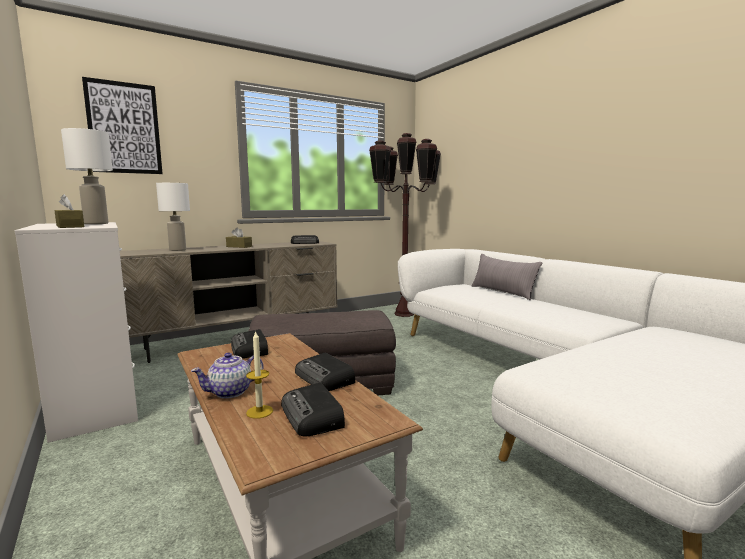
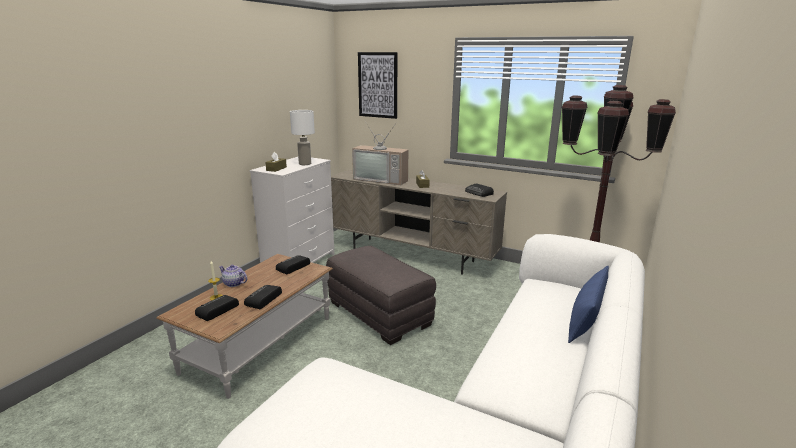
camera: 60 degrees right, 10 degrees up
(178, 250) = (382, 179): white table lamp -> television
(502, 292) = (585, 321): grey pillow -> blue pillow

